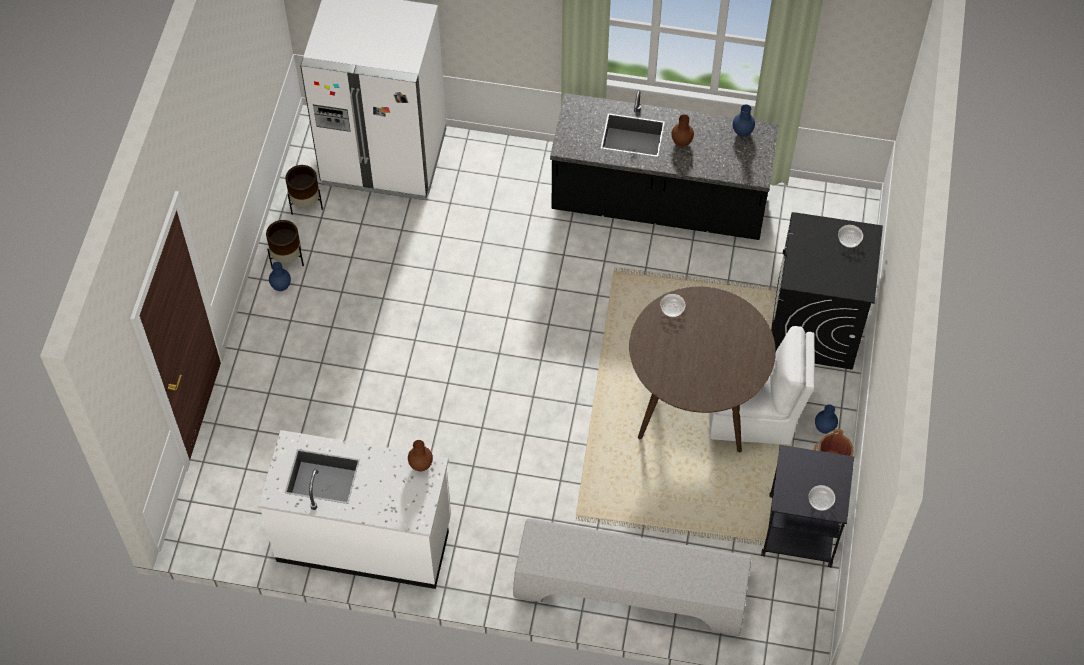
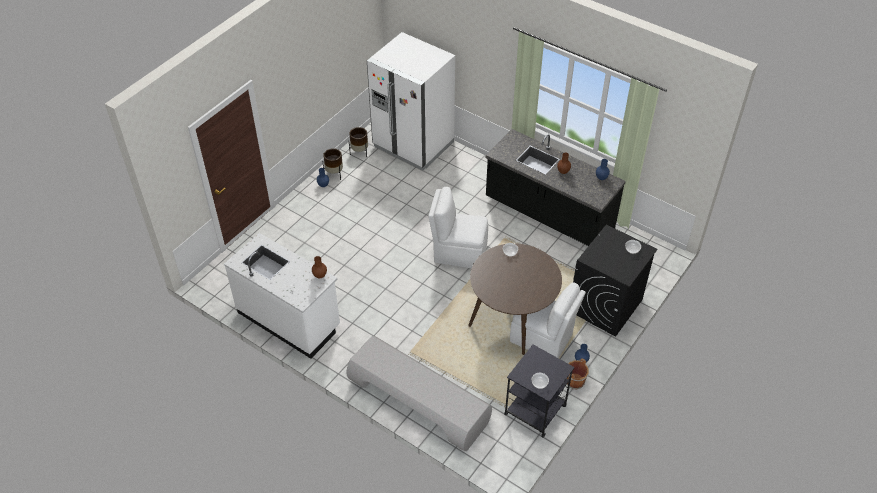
camera: 25 degrees right, 10 degrees down
(559, 322) = (459, 252): none -> white chair

